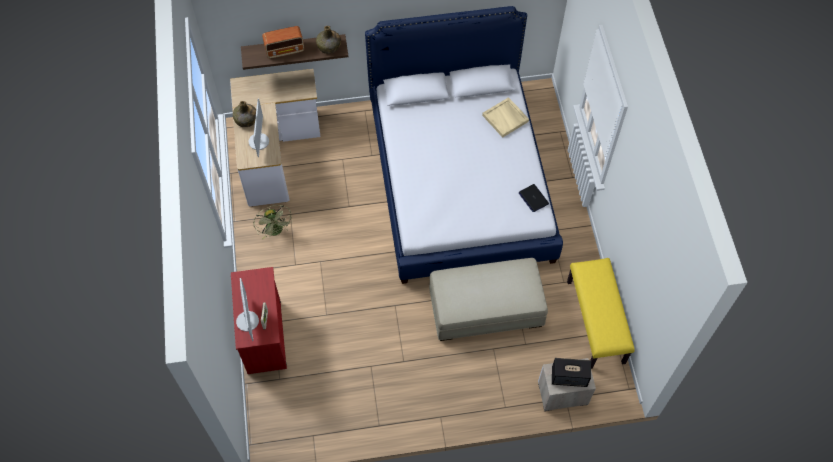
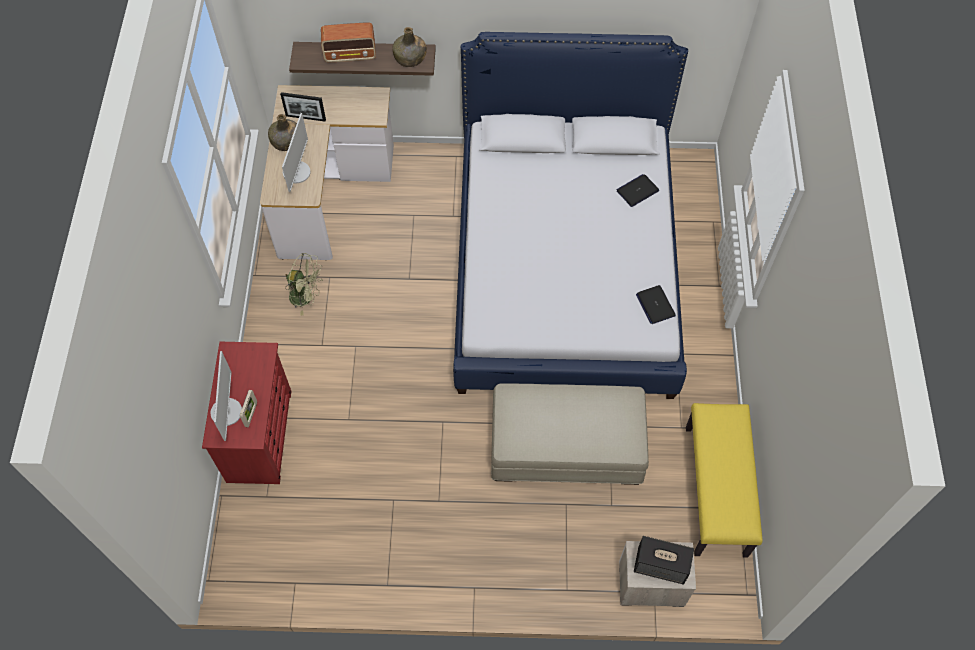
camera: 10 degrees right, 0 degrees up
(256, 100) = (305, 118): none -> picture frame
(276, 231) = (306, 297): green fan -> green fan turned 60 degrees counterclockwise
(505, 118) = (637, 191): beige tray -> laptop

